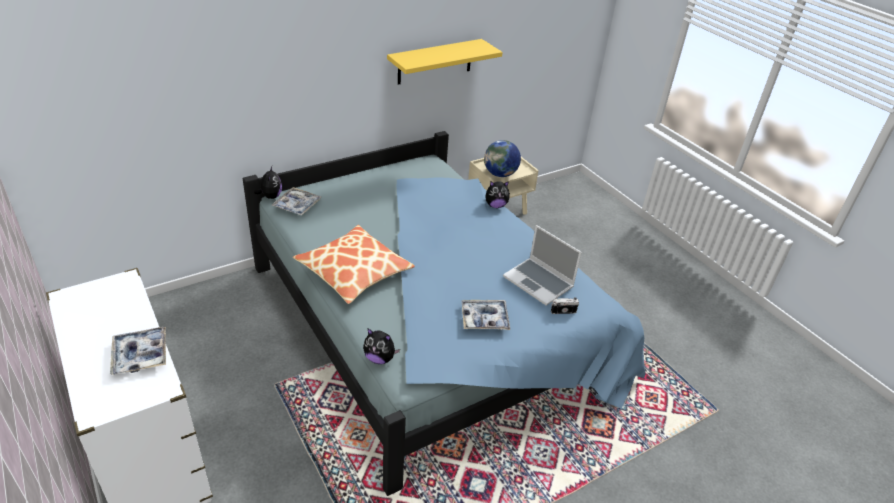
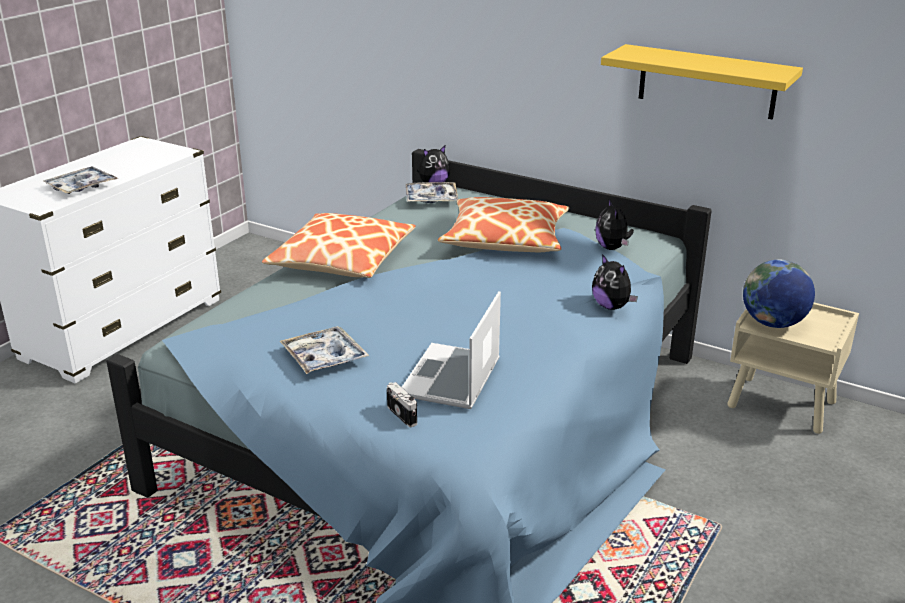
camera: 65 degrees right, 10 degrees down
(380, 358) = (203, 318): plush toy -> plush toy (612, 248)
(387, 203) = (505, 239): none -> pillow

